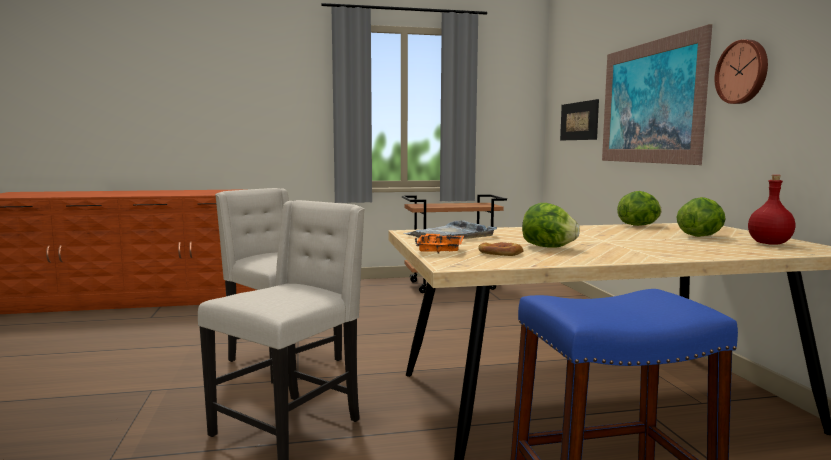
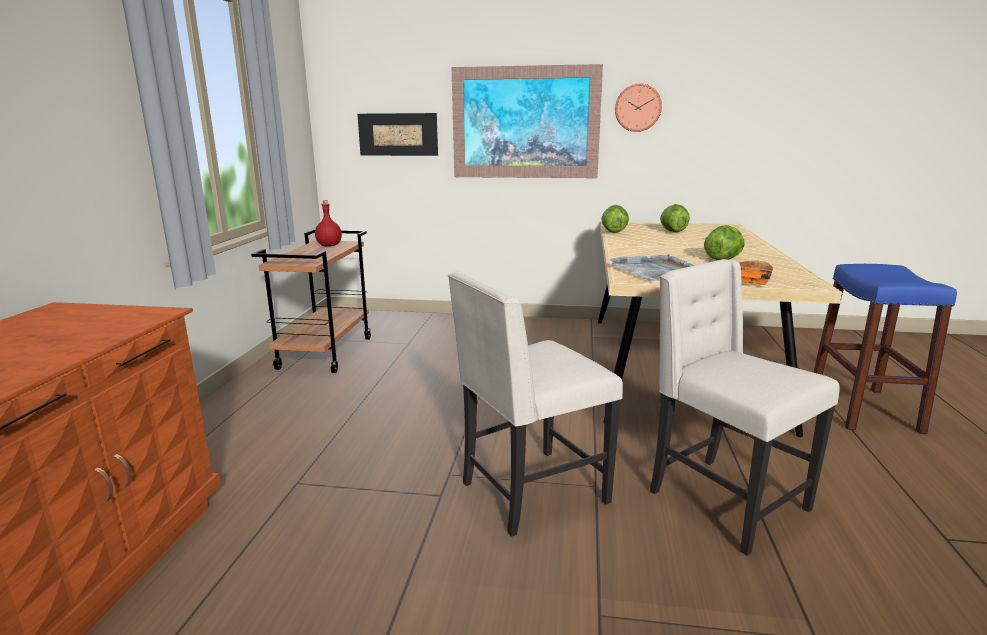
camera: 70 degrees left, 10 degrees up
(770, 243) = (705, 228): red bottle -> red bottle (329, 245)

